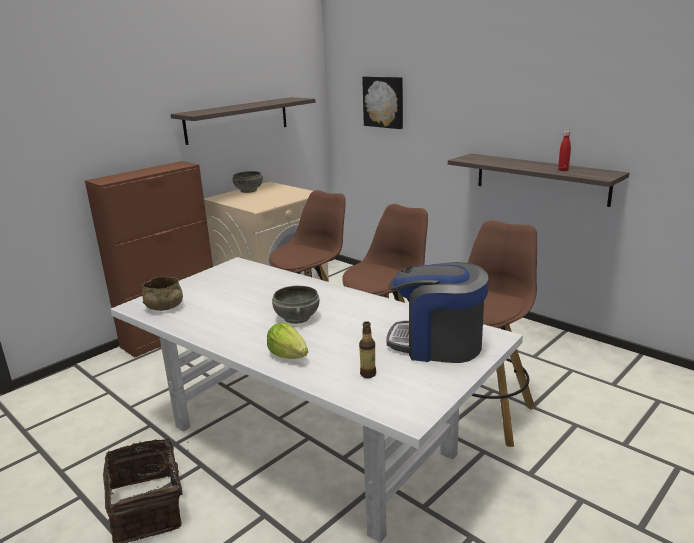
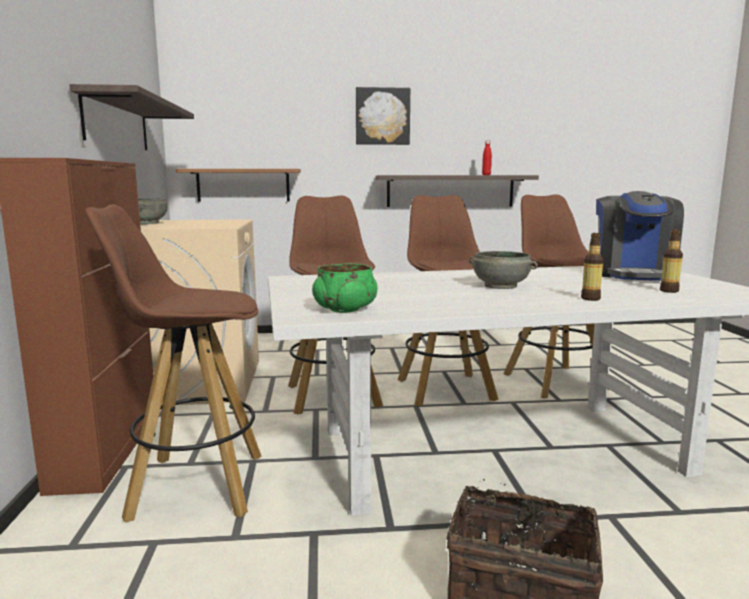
camera: 50 degrees left, 10 degrees down
(162, 373) = (195, 486): none -> brown stool
(165, 307) = (345, 309): beige bowl -> green bowl
(288, 355) = (590, 299): lettuce -> bottle
(372, 150) = (243, 185): none -> shelf
(384, 102) = (260, 128): picture -> picture (382, 116)
(437, 344) = (633, 274): coffee machine -> coffee machine turned 45 degrees counterclockwise

